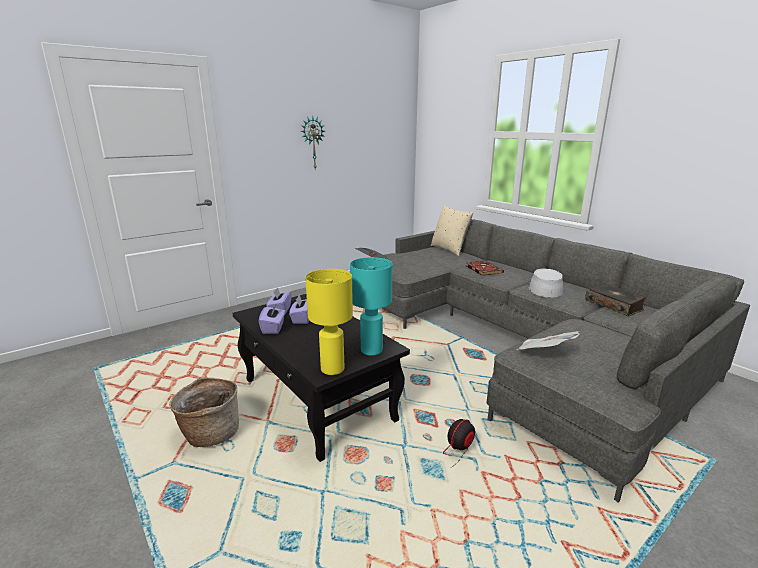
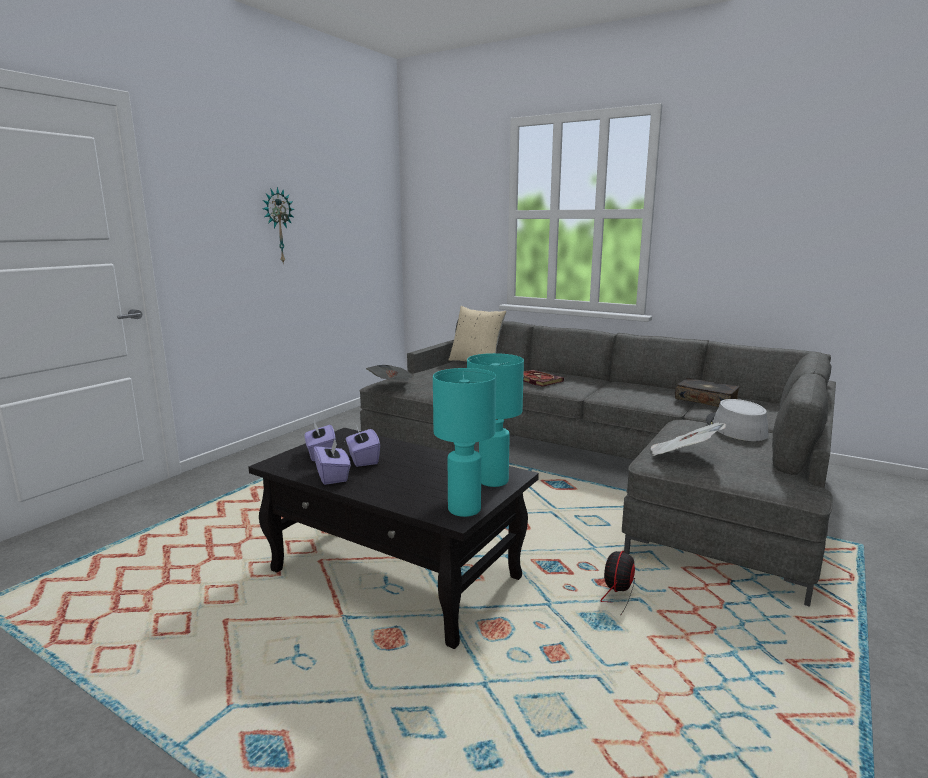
camera: 20 degrees left, 5 degrees down
(210, 433) = (262, 653): basket -> none
(332, 369) = (465, 510): yellow table lamp -> turquoise table lamp
(545, 288) = (623, 392): grey hat -> grey hat (735, 428)

